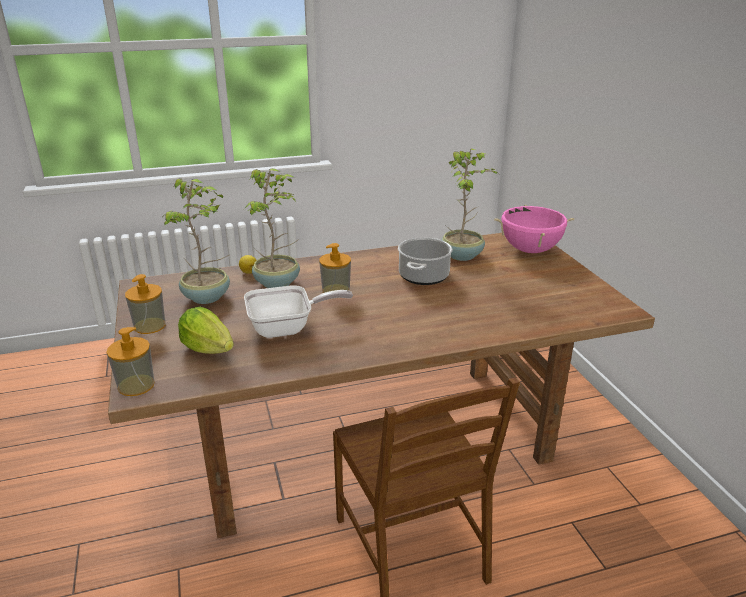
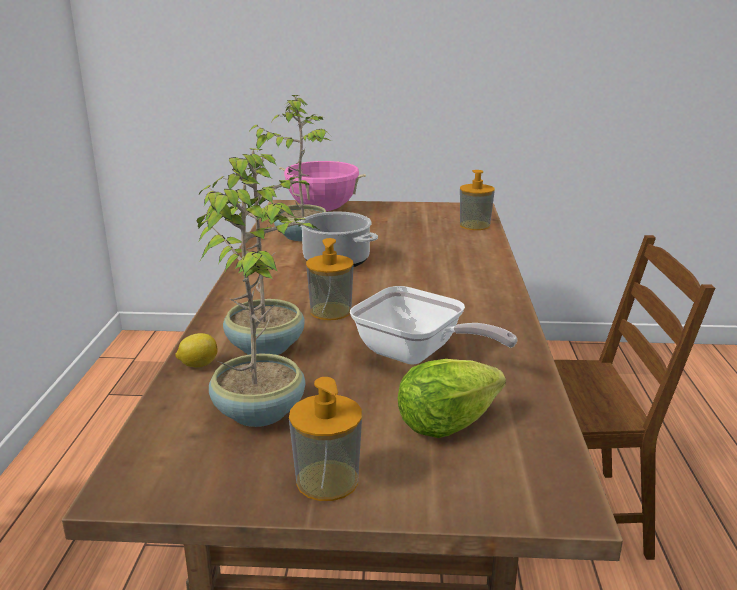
camera: 70 degrees left, 5 degrees down
(136, 385) = (541, 503): soap dispenser -> soap dispenser (474, 225)
(287, 328) = (416, 355): frying pan -> frying pan turned 120 degrees clockwise

